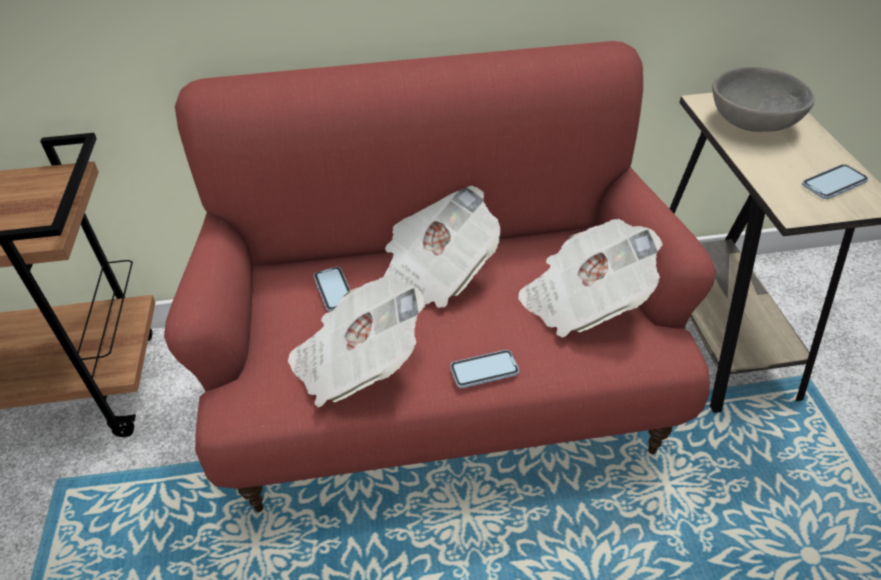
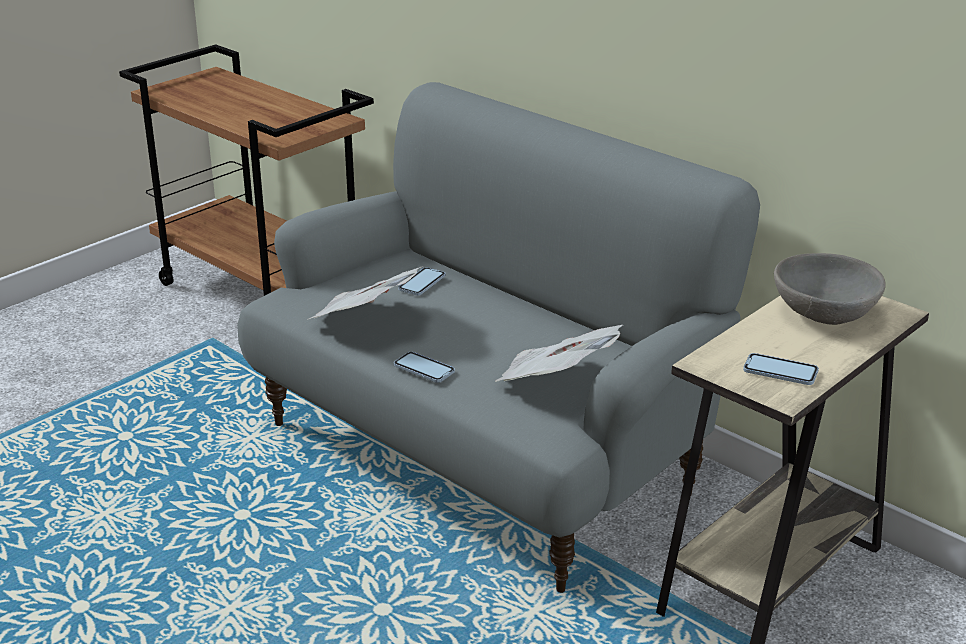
camera: 50 degrees right, 15 degrees down
(435, 271) = (499, 311): newspaper -> none
(443, 393) = (482, 454): red sofa -> grey sofa

